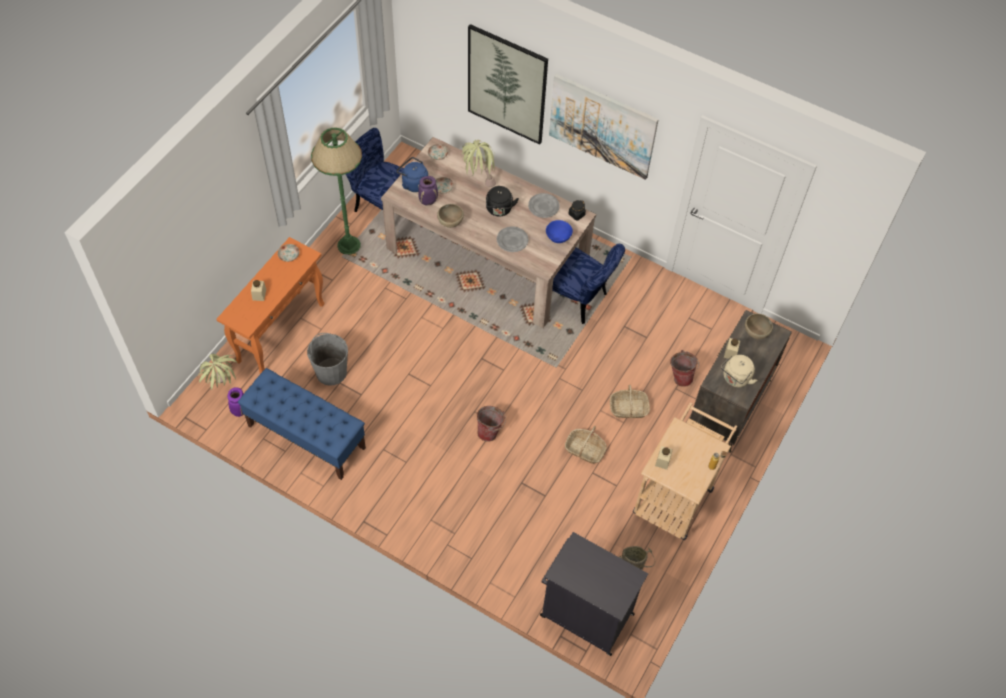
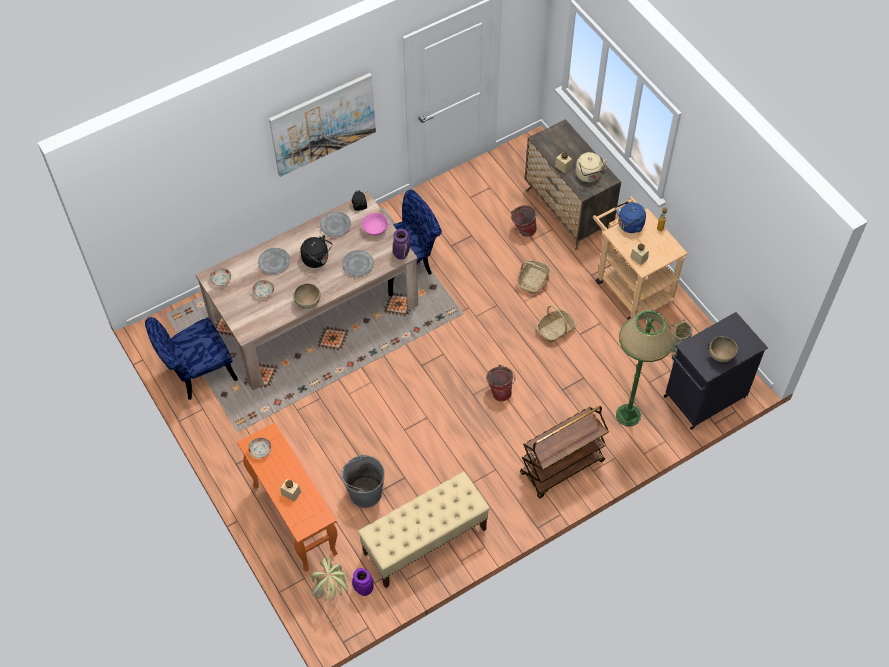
camera: 60 degrees left, 0 degrees up
(306, 437) = (424, 541): blue bench -> beige bench
(349, 245) = (228, 421): green floor lamp -> green floor lamp (628, 415)
(413, 183) = (242, 313): blue kettle -> blue kettle (629, 225)
(428, 201) = (271, 309): purple vase -> purple vase (401, 254)
(436, 516) = (561, 468): none -> brown cart
(478, 182) = (274, 262): potted plant -> grey plate
(507, 85) = (225, 171): picture -> none
(558, 236) = (375, 229): blue bowl -> pink bowl
(755, 333) = (554, 142): brown bowl -> brown bowl (721, 356)

